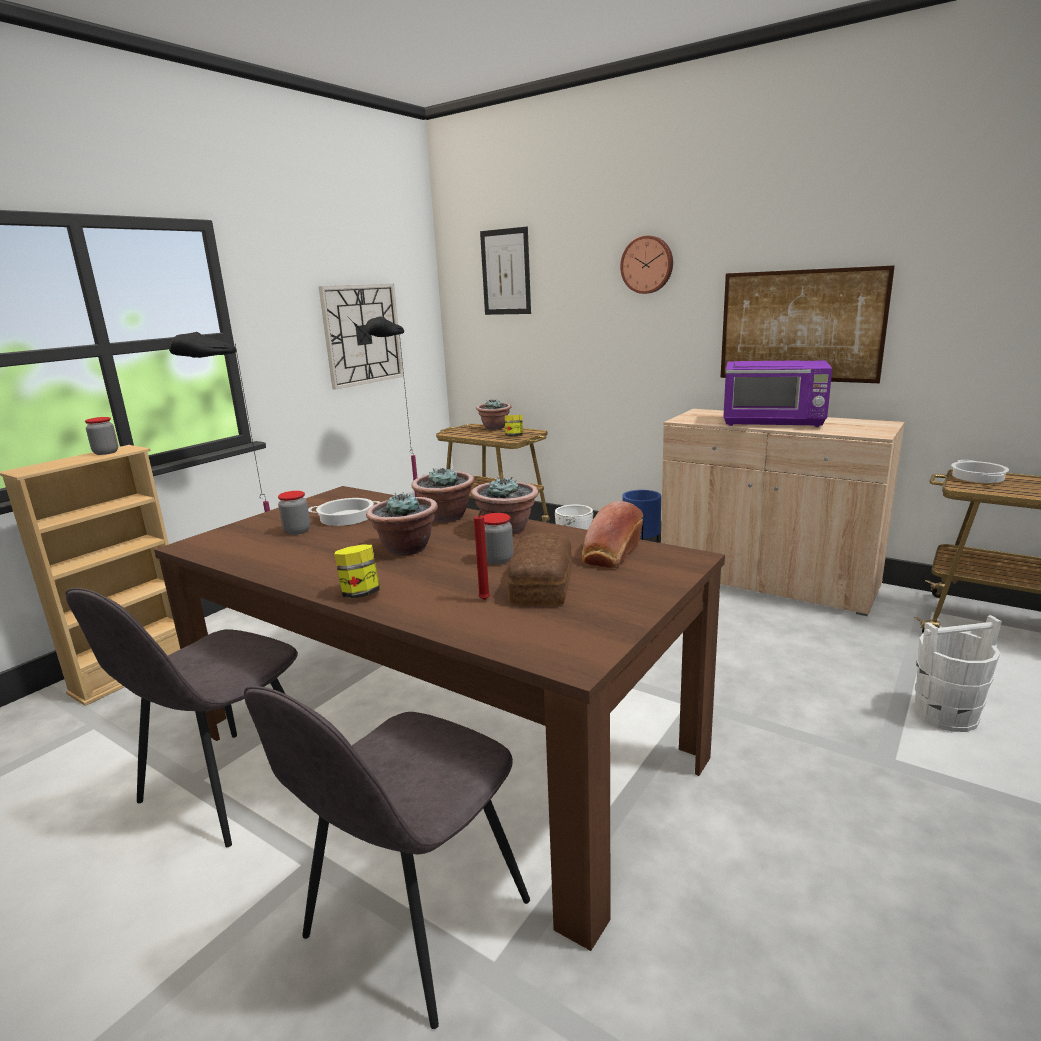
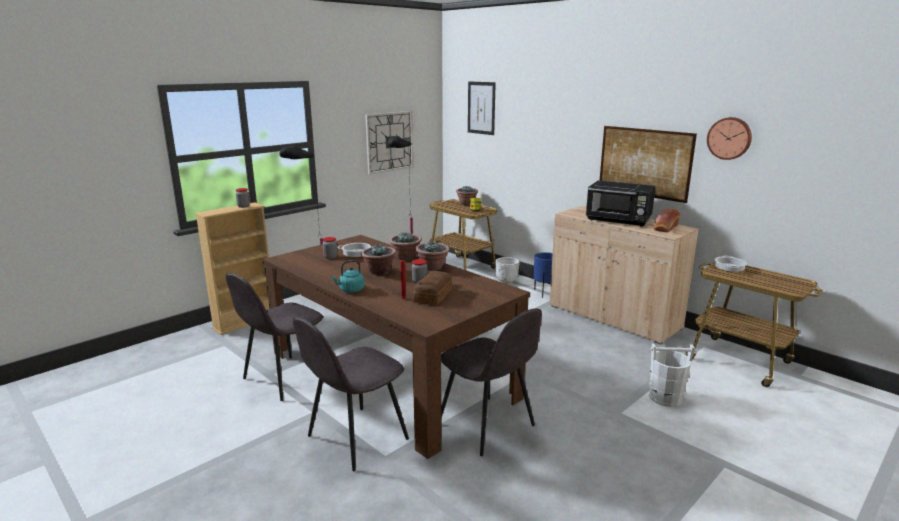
camera: 10 degrees right, 0 degrees up
(360, 594) = (350, 290): jar -> turquoise kettle
(611, 554) = (475, 285): bread -> bread (665, 228)
(647, 265) = (561, 114): wall clock -> wall clock (729, 138)
(675, 836) = (487, 426): none -> grey chair
(773, 422) = (619, 220): purple microwave -> black microwave

